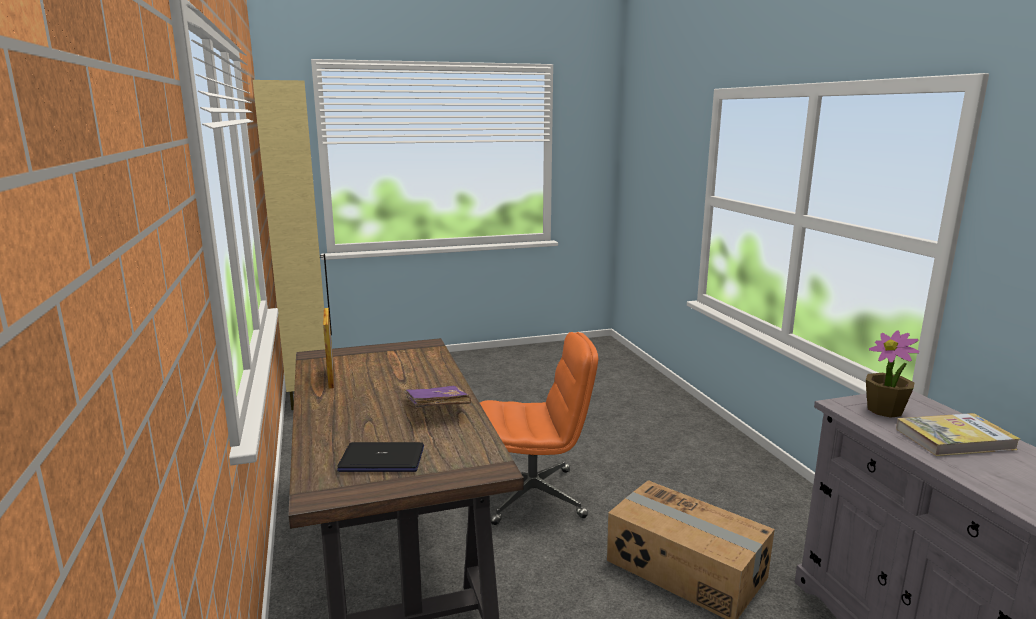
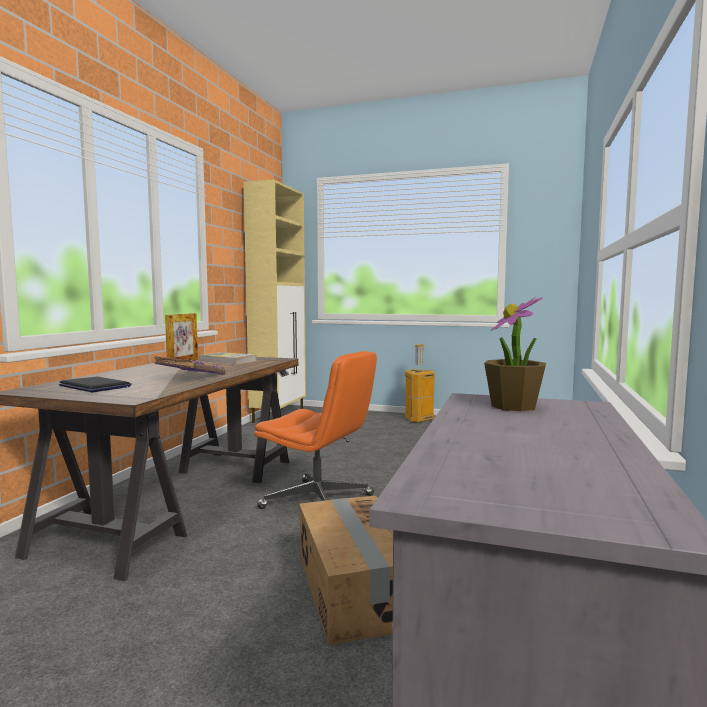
camera: 35 degrees right, 10 degrees down
(475, 359) = (419, 419): none -> trash can
(954, 439) = (534, 431): book -> book (227, 361)

